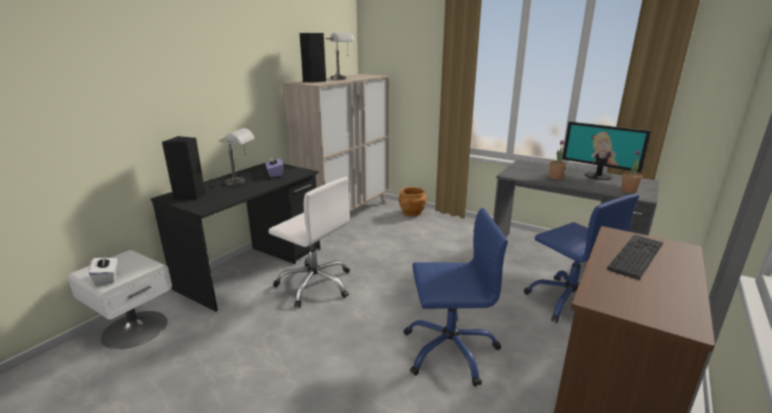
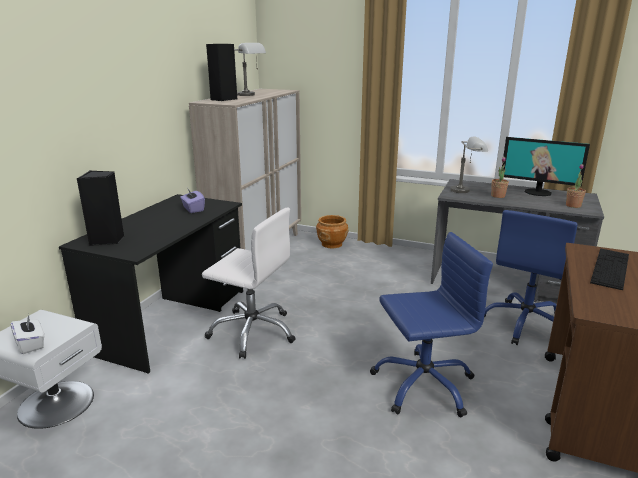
camera: 10 degrees left, 0 degrees up
(241, 183) = (160, 221): grey table lamp -> grey table lamp (466, 190)
(569, 302) = (525, 324): blue office chair -> blue office chair turned 75 degrees clockwise

